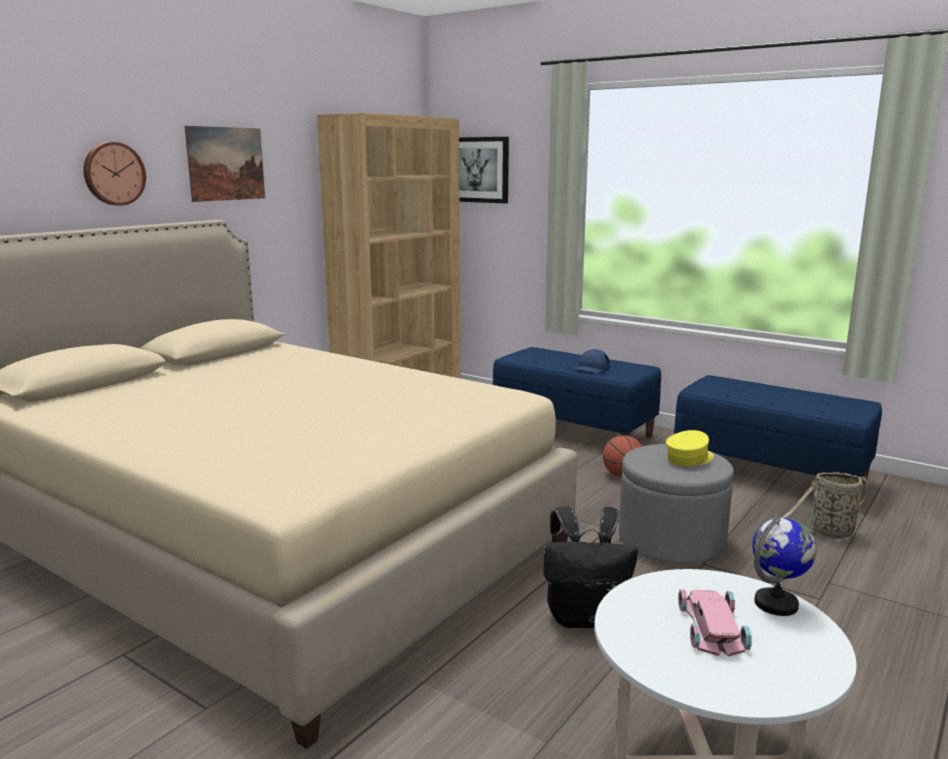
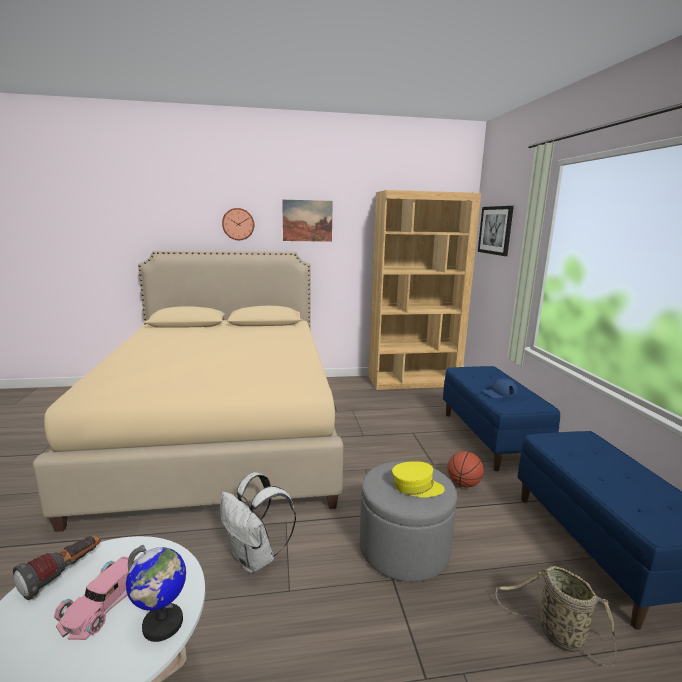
camera: 45 degrees right, 0 degrees up
(584, 617) = (255, 558): black backpack -> white backpack
(638, 640) = (63, 575): none -> flashlight
(713, 627) = (101, 602): pink toy car -> pink toy car turned 150 degrees clockwise

